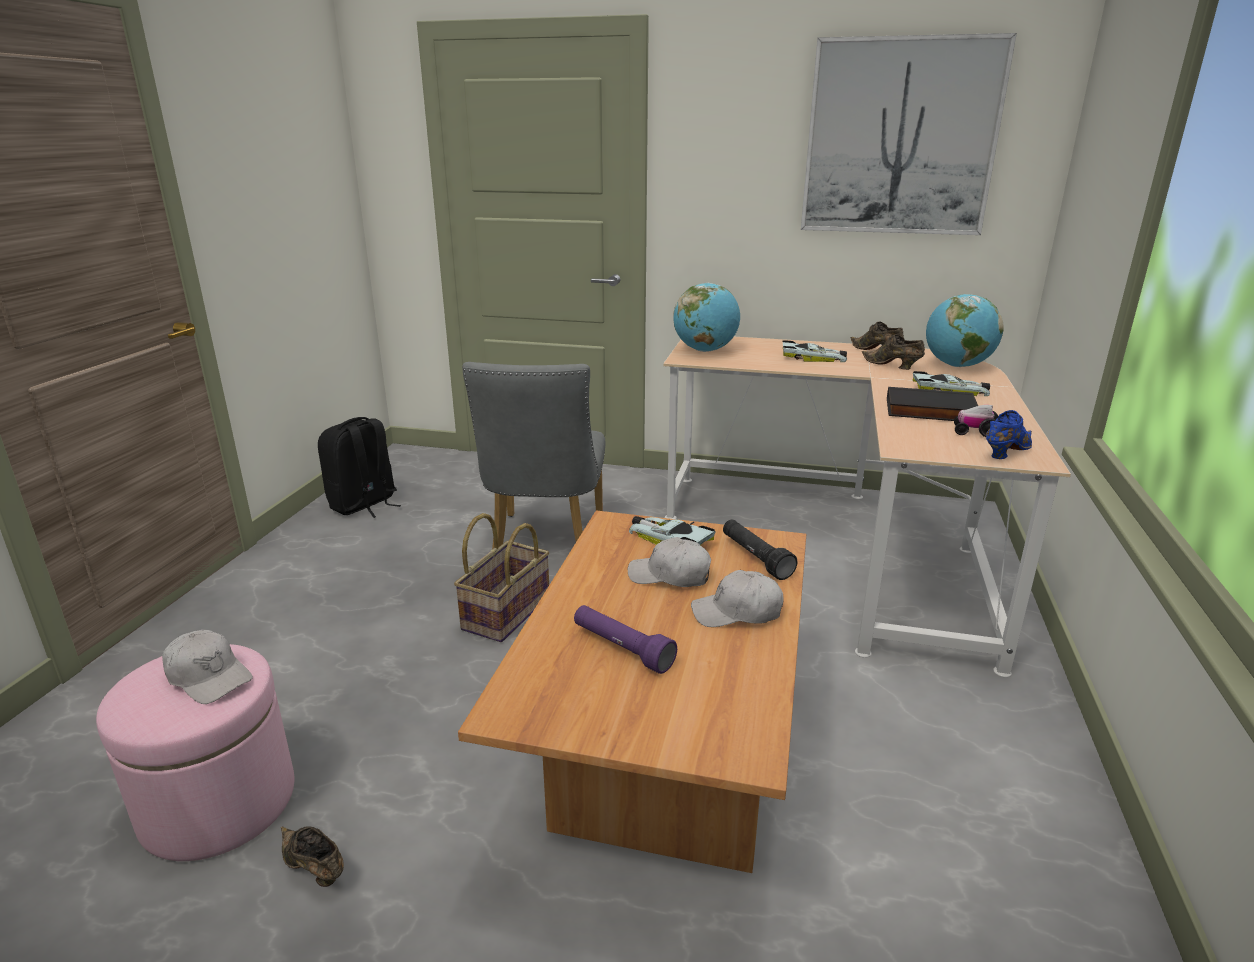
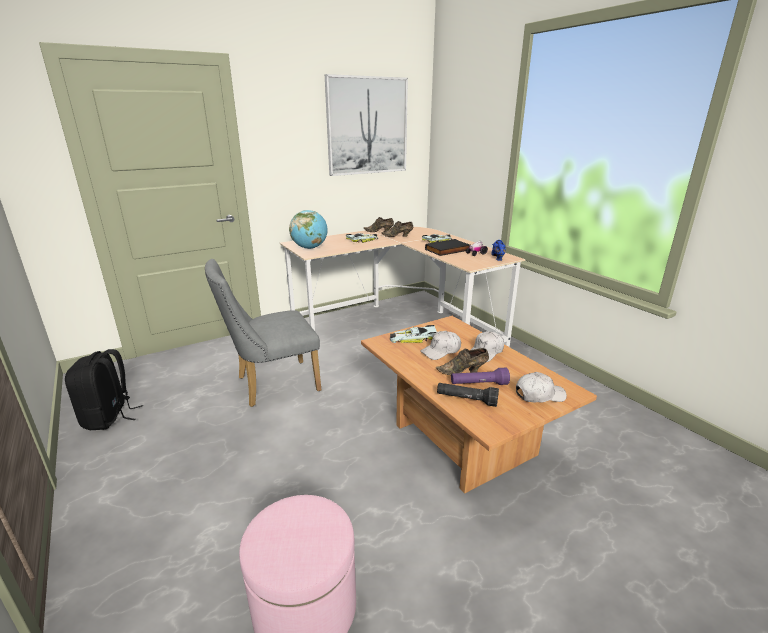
camera: 45 degrees left, 0 degrees up
(208, 676) = (303, 521): white cap -> white cap (539, 395)
(313, 869) = (404, 586): brown shoe -> brown shoe (463, 372)
(505, 612) = (303, 425): basket -> none
(545, 545) = (271, 385): grey chair -> grey chair turned 105 degrees clockwise
(755, 558) = (454, 331): black flashlight -> black flashlight (466, 400)
(957, 366) = (419, 231): globe -> none

